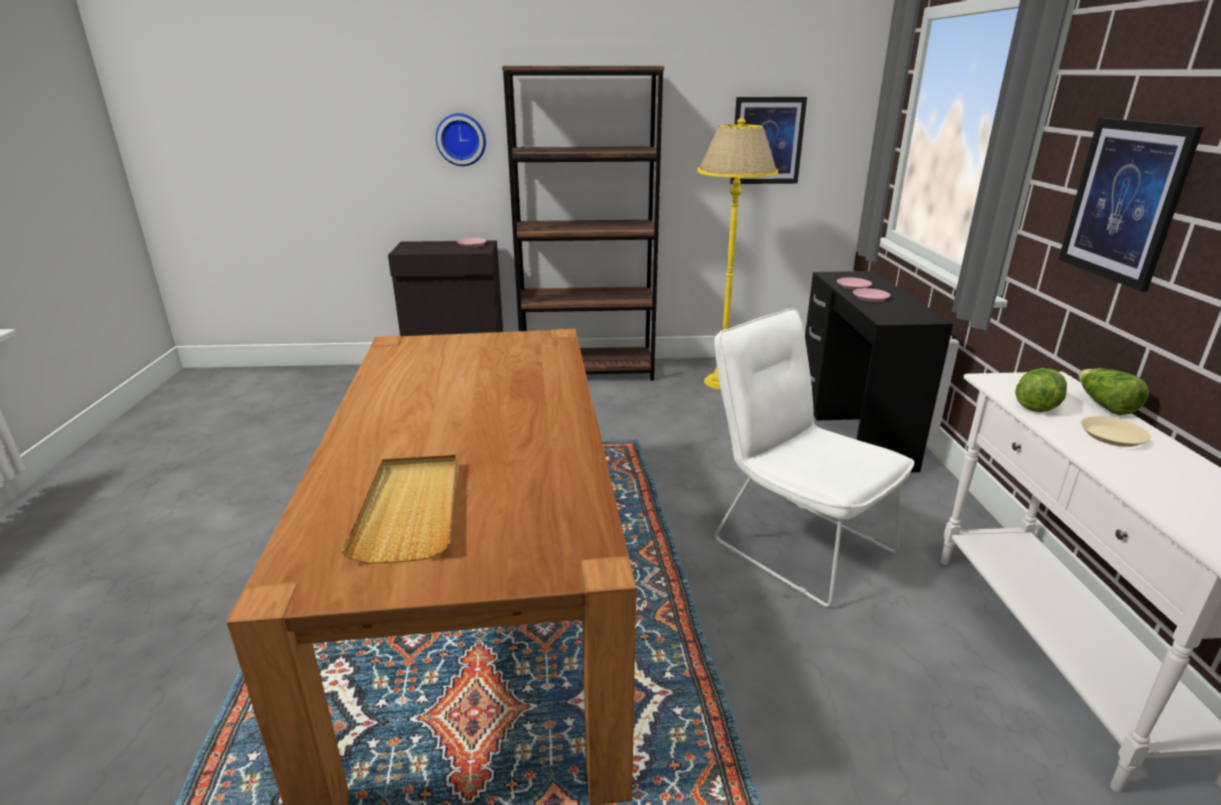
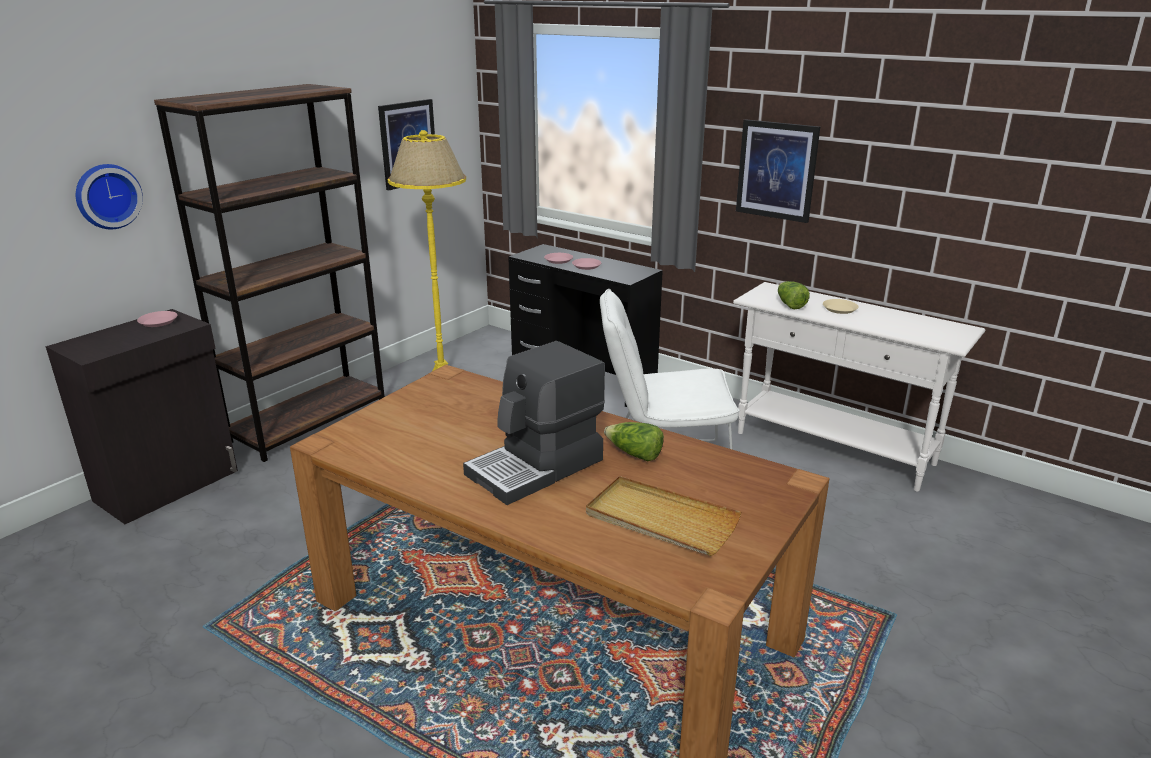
camera: 50 degrees left, 0 degrees up
(445, 420) = (537, 467): none -> coffee machine
(1104, 405) = (810, 294): lettuce -> lettuce (634, 454)

